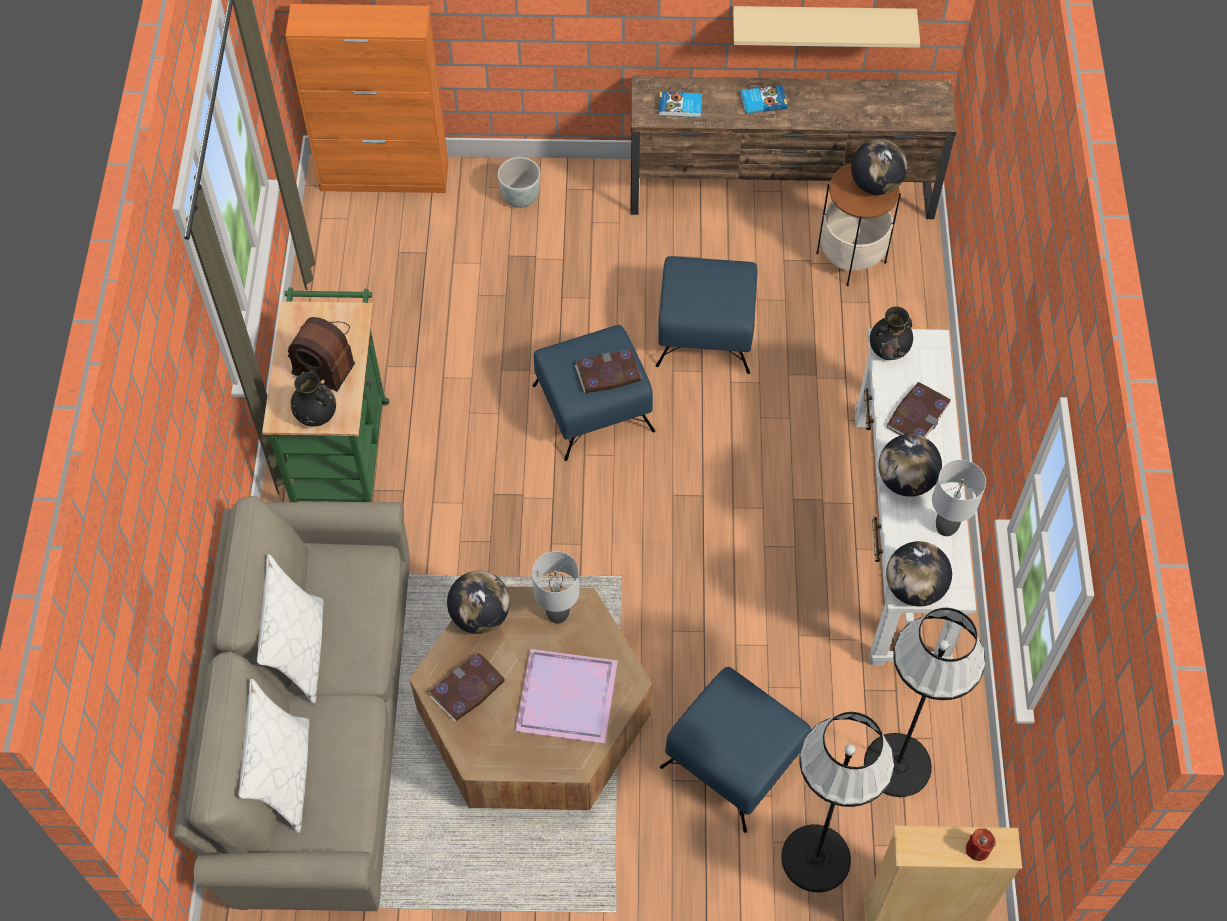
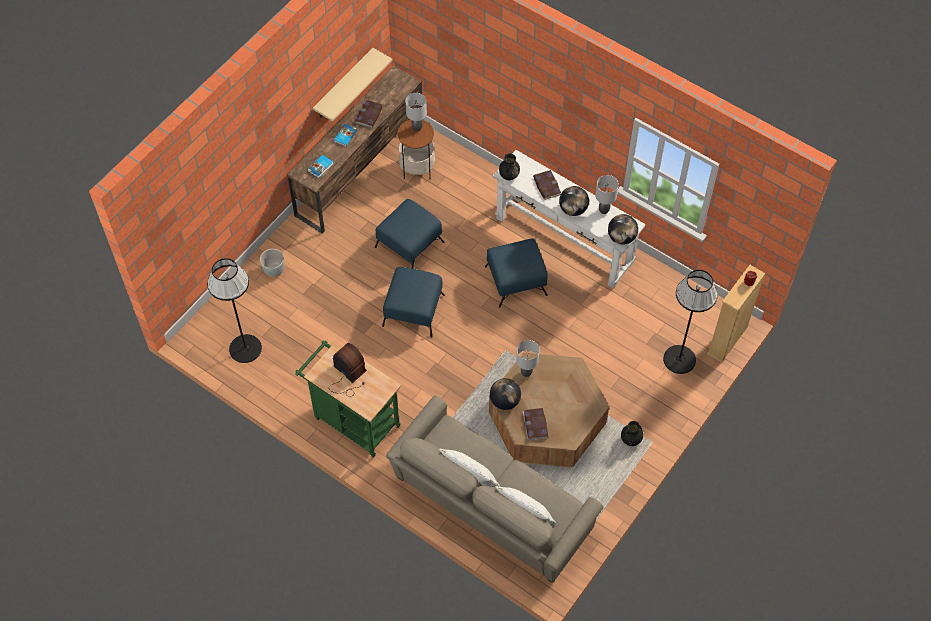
camera: 55 degrees left, 0 degrees up
(316, 416) = (378, 395): black vase -> black vase (630, 440)
(322, 356) = (348, 376): radio -> radio turned 105 degrees counterclockwise
(385, 177) = (212, 317): orange cabinet -> none
(569, 695) = (566, 390): purple tray -> none
(608, 373) = (421, 285): book -> book (369, 115)
(735, 761) = (619, 361): blue ottoman -> blue ottoman (516, 281)
(875, 184) = (417, 127): globe -> grey table lamp
(897, 765) = (661, 307): black floor lamp -> black floor lamp (245, 348)

